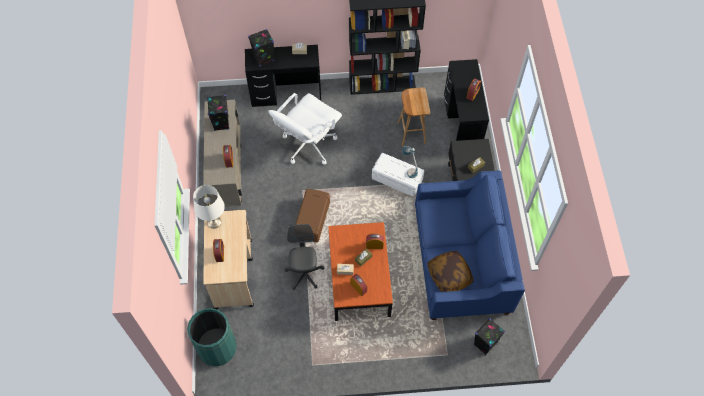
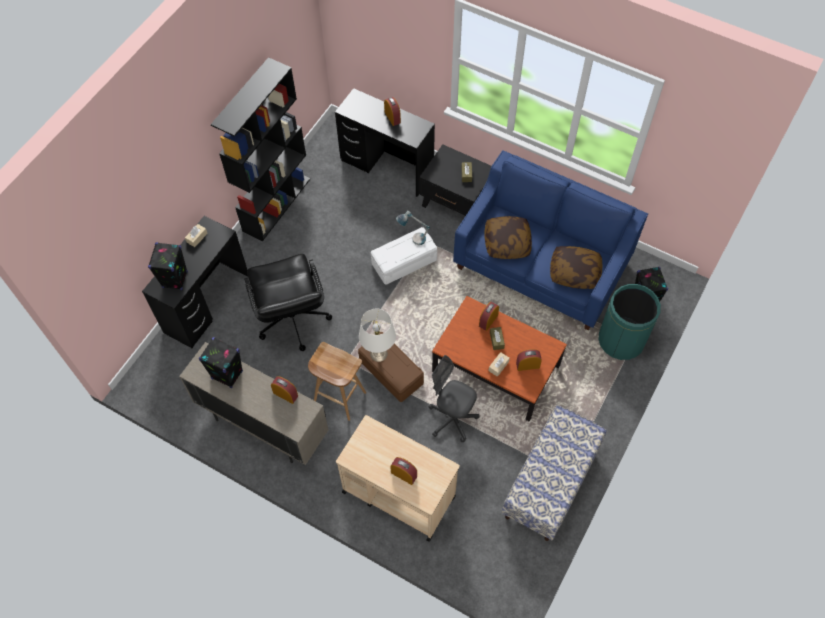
camera: 55 degrees left, 0 degrees up
(214, 222) = (357, 458): white table lamp -> white table lamp (378, 353)
(217, 348) = (480, 565): green trash can -> green trash can (621, 340)
(299, 358) = (550, 483): none -> bench
(308, 145) = (292, 320): white office chair -> black office chair
(411, 132) = (358, 215): brown stool -> brown stool (339, 397)
(440, 221) = (507, 243): none -> pillow

